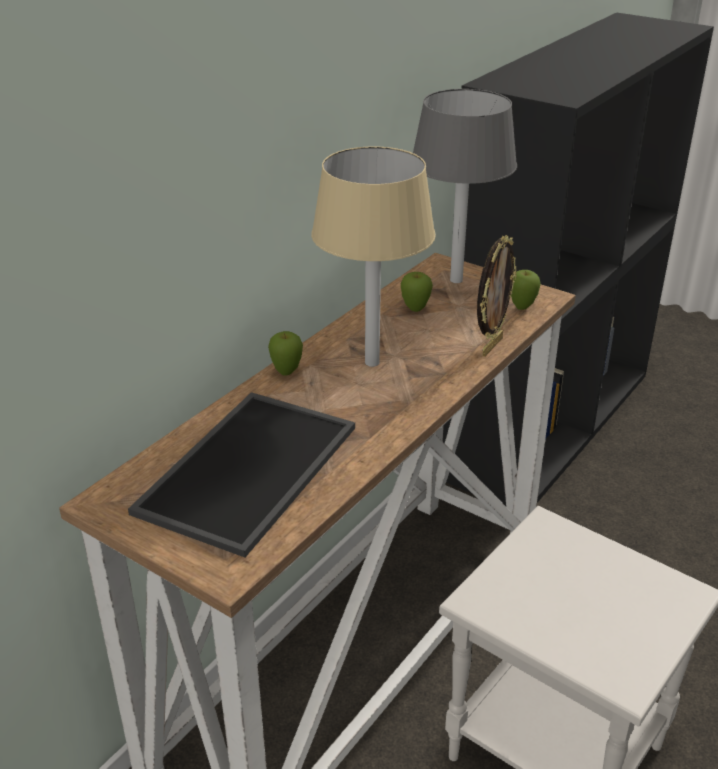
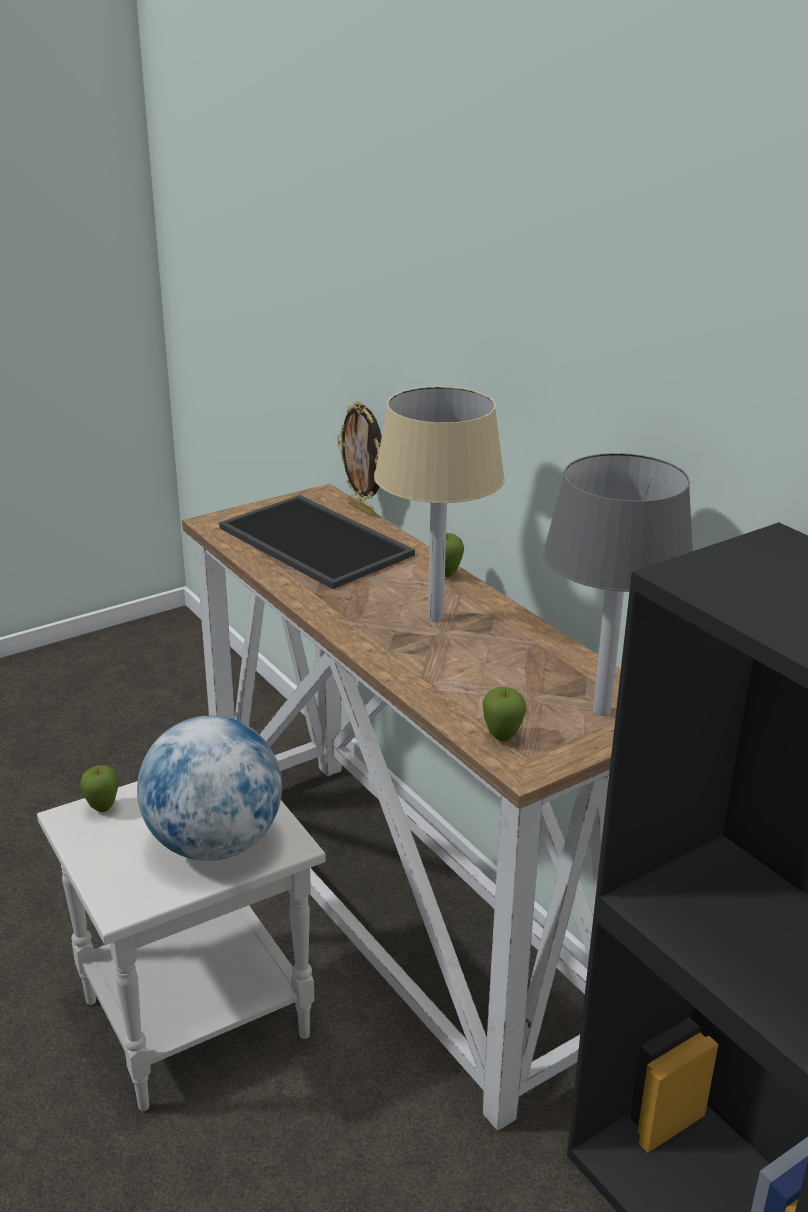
camera: 110 degrees right, 5 degrees down
(415, 310) = (534, 665): apple -> apple (102, 808)
(491, 346) = (424, 690): picture frame -> picture frame (362, 509)
(579, 568) = (214, 844): none -> globe

